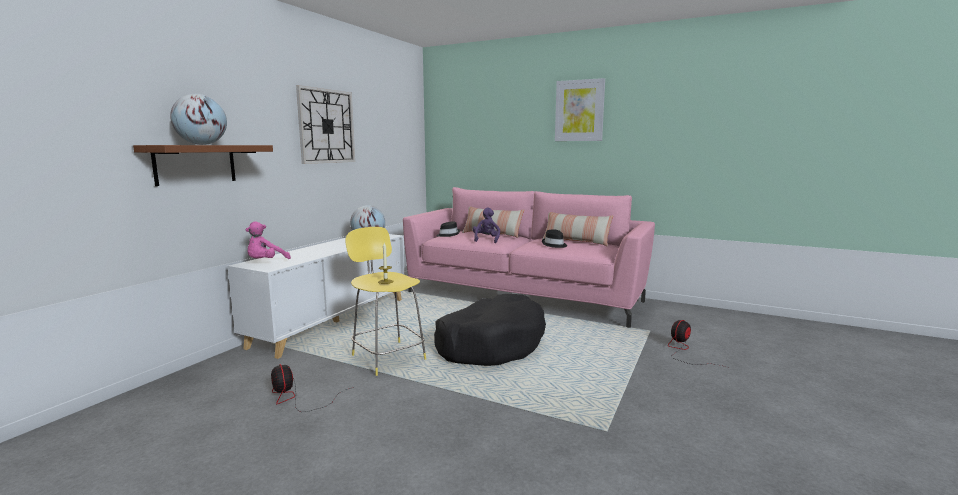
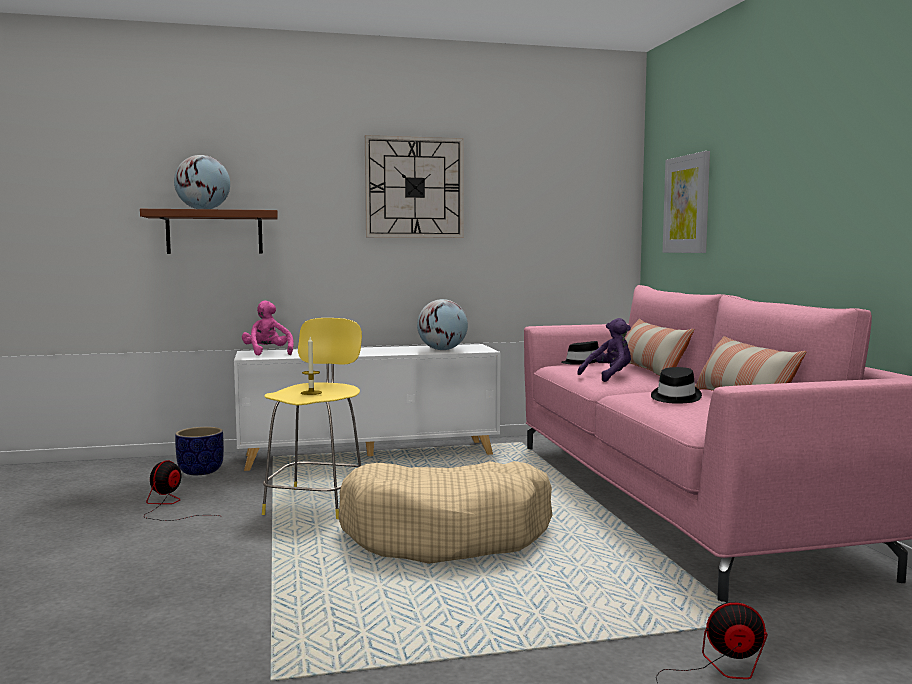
camera: 50 degrees right, 5 degrees down
(244, 371) = (201, 471): none -> planter
(266, 262) = (267, 353): pink plush toy -> pink plush toy turned 75 degrees clockwise
(490, 344) = (447, 534): black dog bed -> beige dog bed
(579, 110) = (825, 124): picture -> picture (687, 204)

